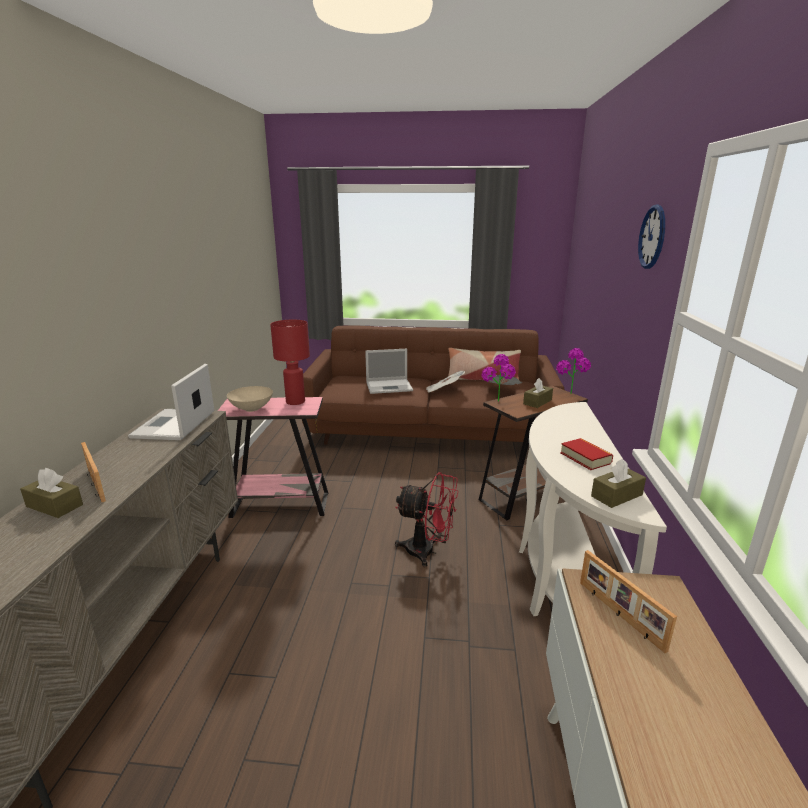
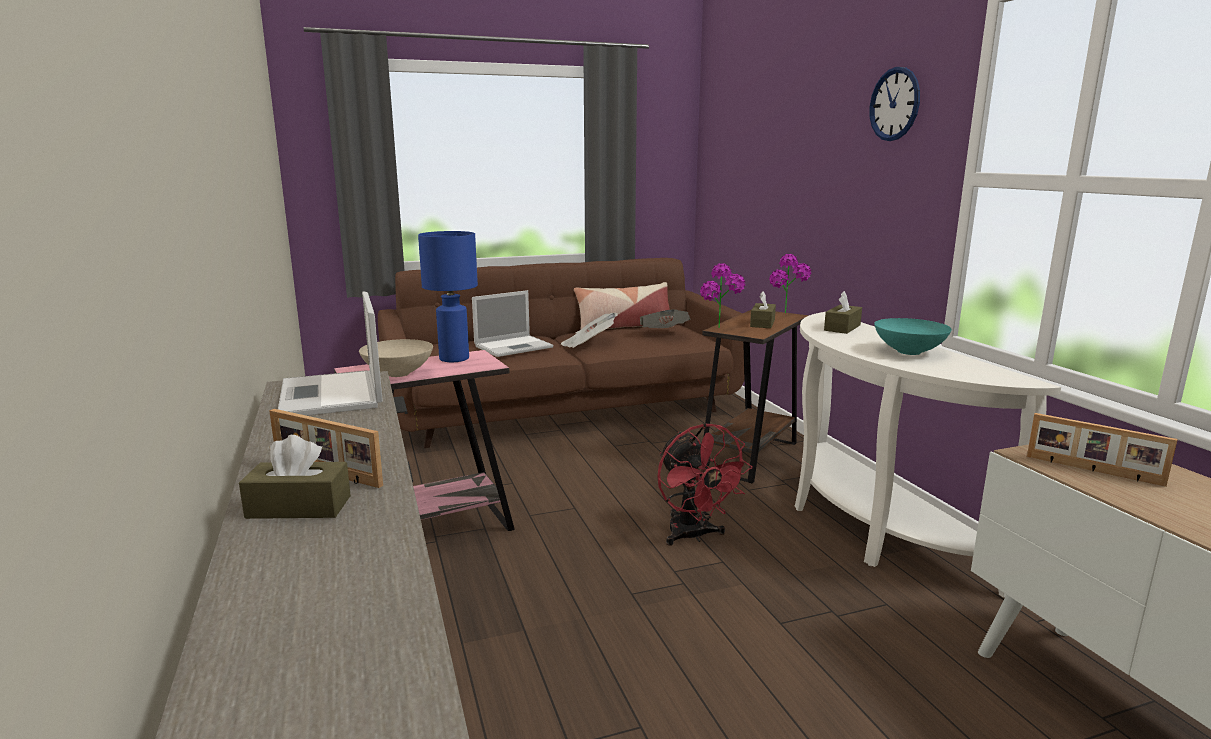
camera: 25 degrees left, 5 degrees down
(295, 402) = (453, 359): red table lamp -> blue table lamp
(427, 552) = (693, 536): red fan -> red fan turned 75 degrees clockwise
(585, 458) = (907, 352): book -> turquoise bowl
(616, 495) = (984, 373): brown tissue box -> brown tissue box (842, 328)

